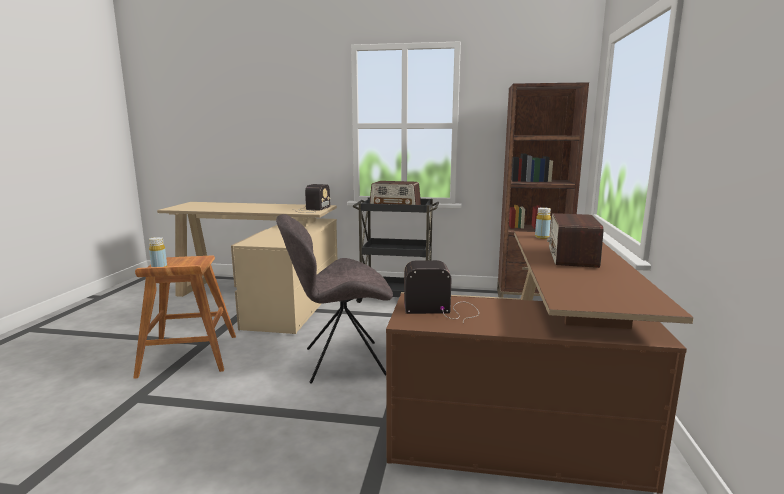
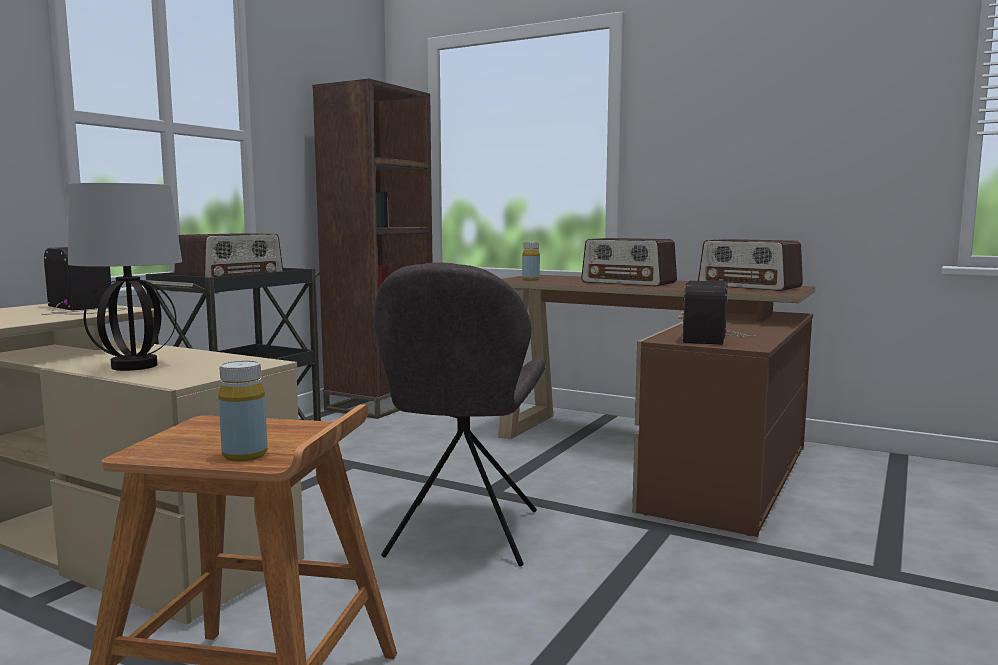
camera: 70 degrees left, 5 degrees down
(271, 235) = (134, 366): none -> table lamp
(618, 291) = (749, 286): none -> radio

